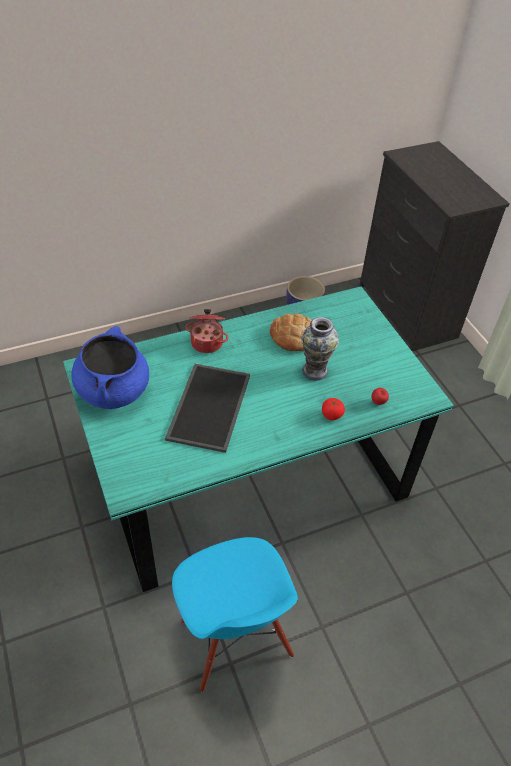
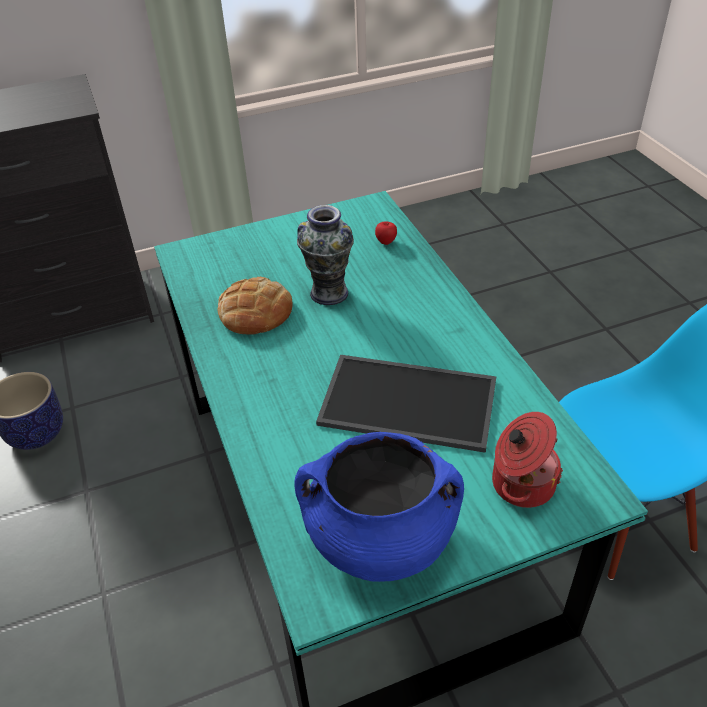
camera: 85 degrees left, 5 degrees down
(207, 342) = (259, 411): cooking pot -> cooking pot (521, 483)
(331, 415) = (411, 280): tomato -> none

